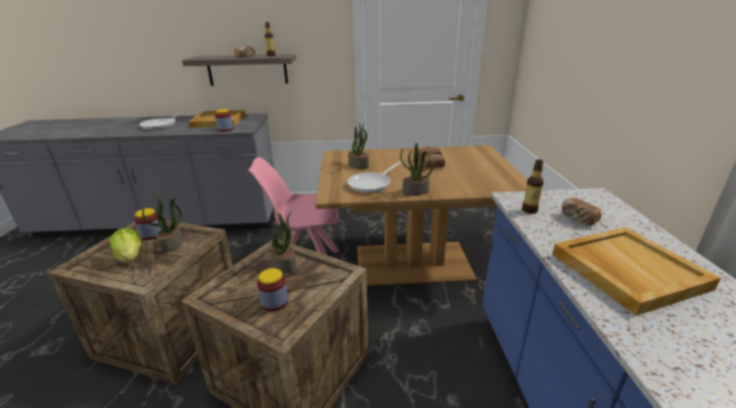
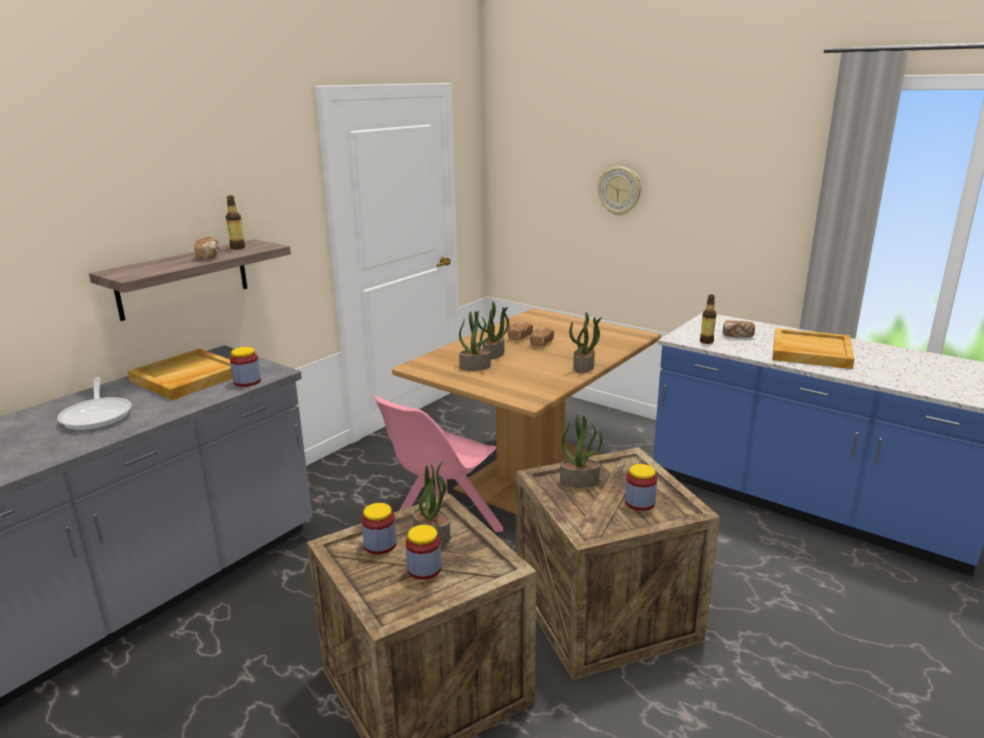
camera: 50 degrees left, 5 degrees down
(131, 257) = (424, 569): lettuce -> jar
(372, 184) = (535, 376): frying pan -> none
(387, 163) = (494, 354): none -> potted plant
(593, 48) = (620, 191): none -> wall clock

